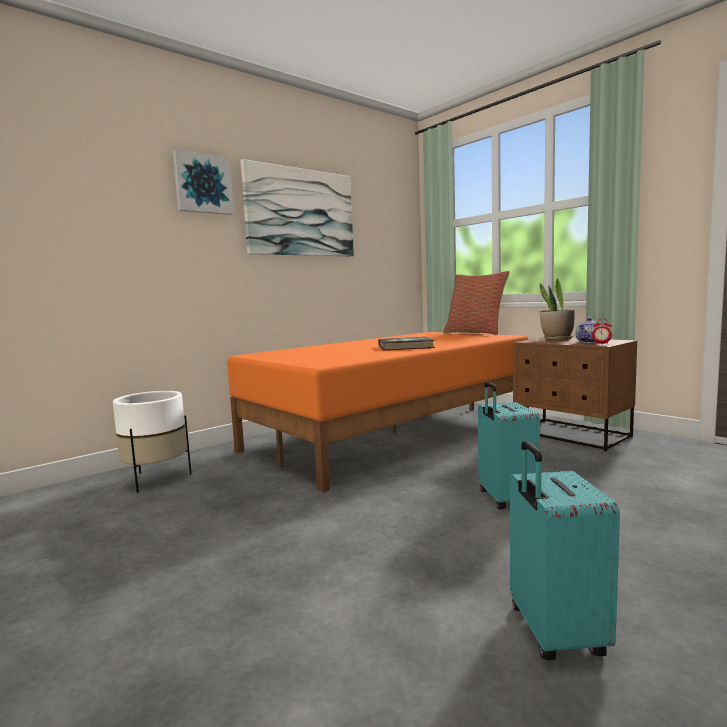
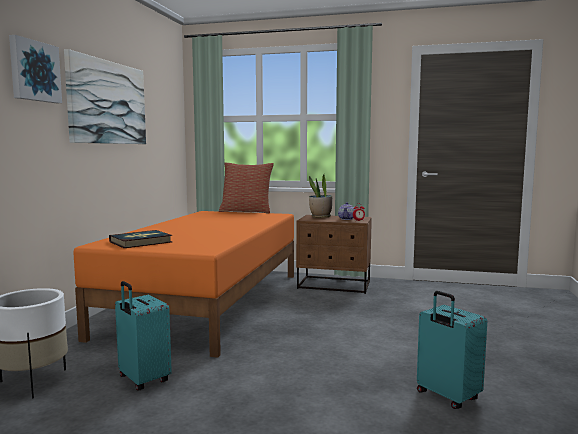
camera: 35 degrees left, 0 degrees up
(405, 347) = (228, 228): book -> book (141, 242)
(505, 499) = (345, 335): turquoise suitcase -> turquoise suitcase (143, 380)

